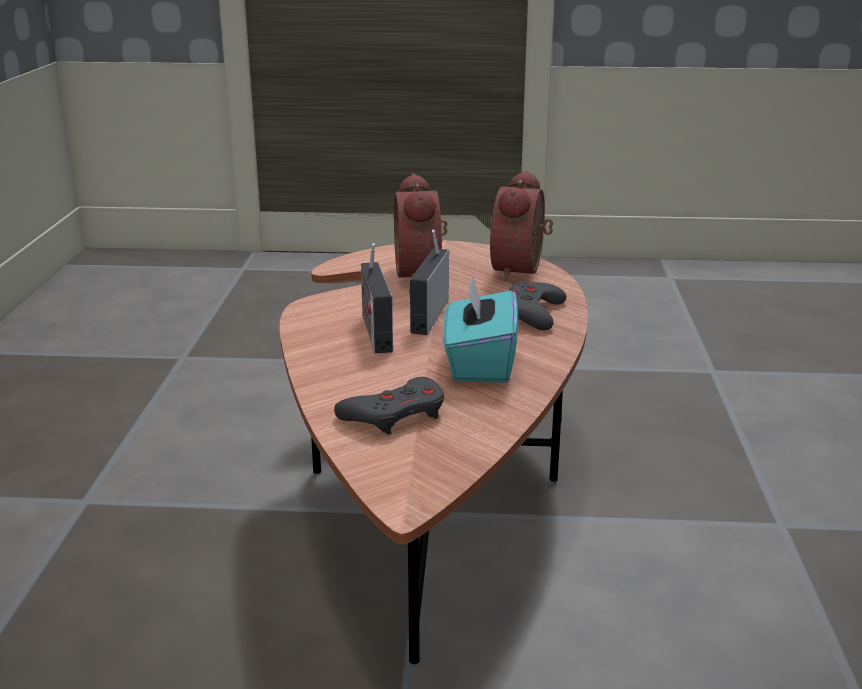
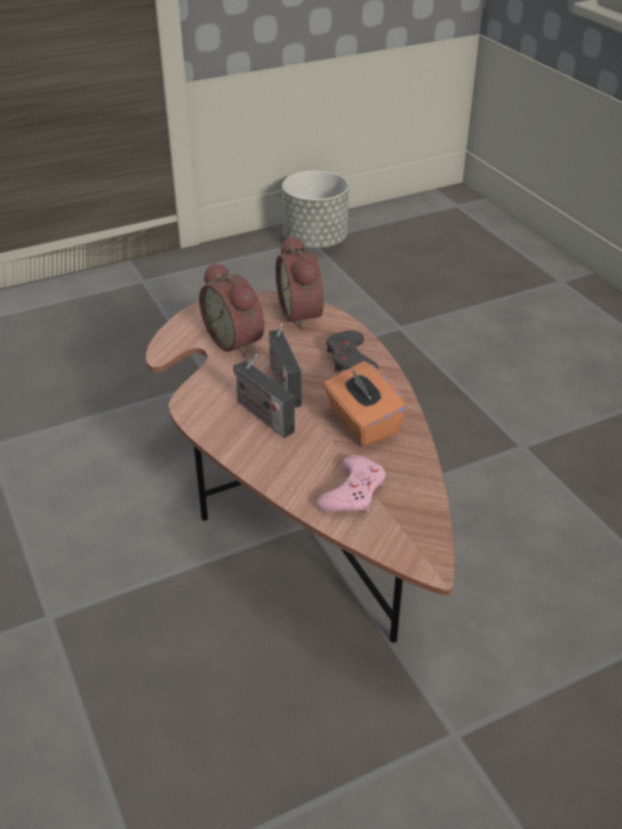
camera: 30 degrees left, 15 degrees up
(395, 414) = (353, 492): grey game controller -> pink game controller
(479, 364) = (362, 423): turquoise tissue box -> orange tissue box
(676, 279) = (315, 241): none -> grey planter

